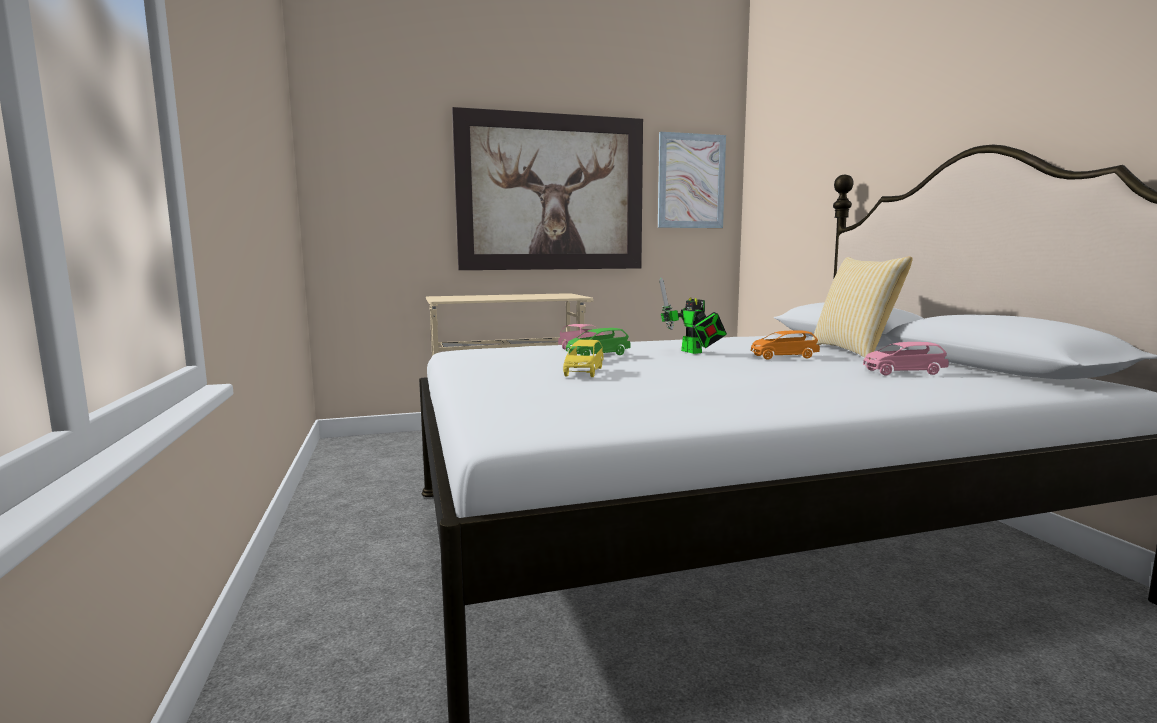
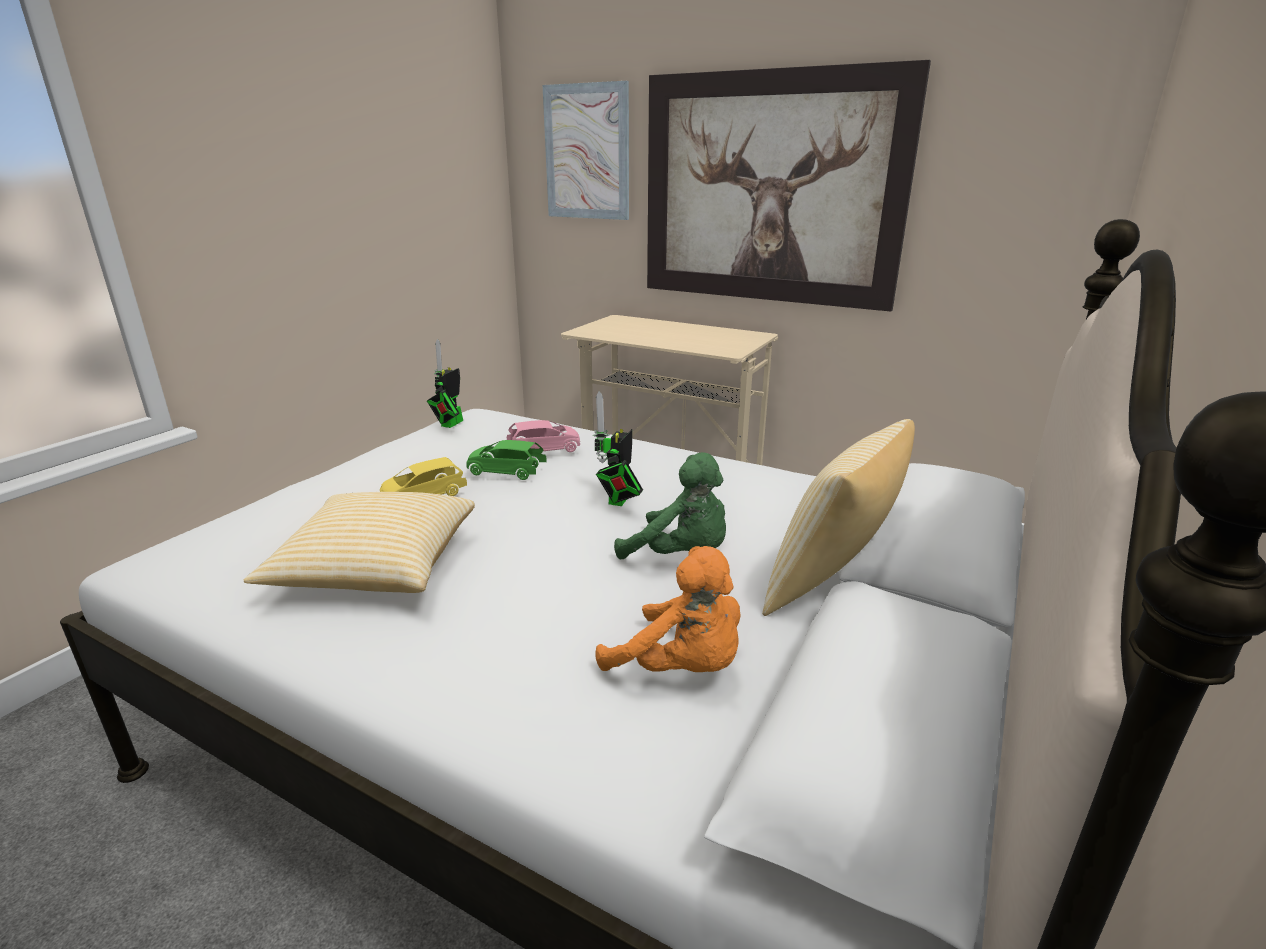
camera: 45 degrees right, 15 degrees up
(462, 355) = (450, 424): none -> toy robot
(679, 390) = (376, 568): none -> pillow
(691, 181) = (1015, 168): picture -> picture (587, 152)
(783, 357) = (681, 555): orange toy car -> green plush toy
(902, 372) = (681, 668): pink toy car -> orange plush toy

